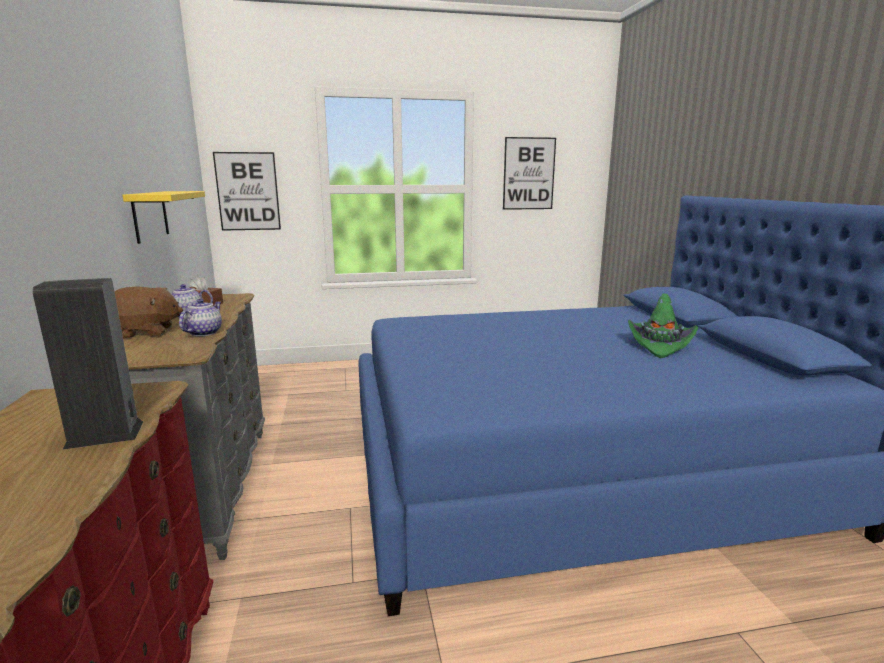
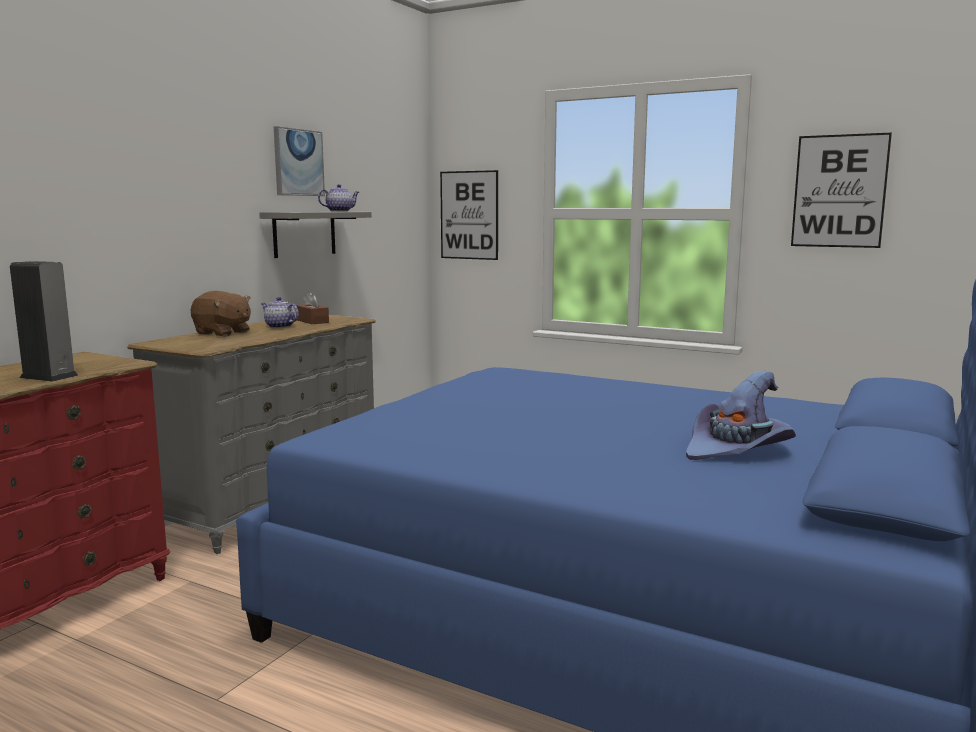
camera: 40 degrees right, 5 degrees down
(136, 139) = (298, 162): none -> picture
(150, 215) = (304, 233): yellow shelf -> grey shelf
(204, 332) = (252, 339): teapot -> teapot (340, 211)
(660, 345) = (737, 449): green hat -> purple hat

